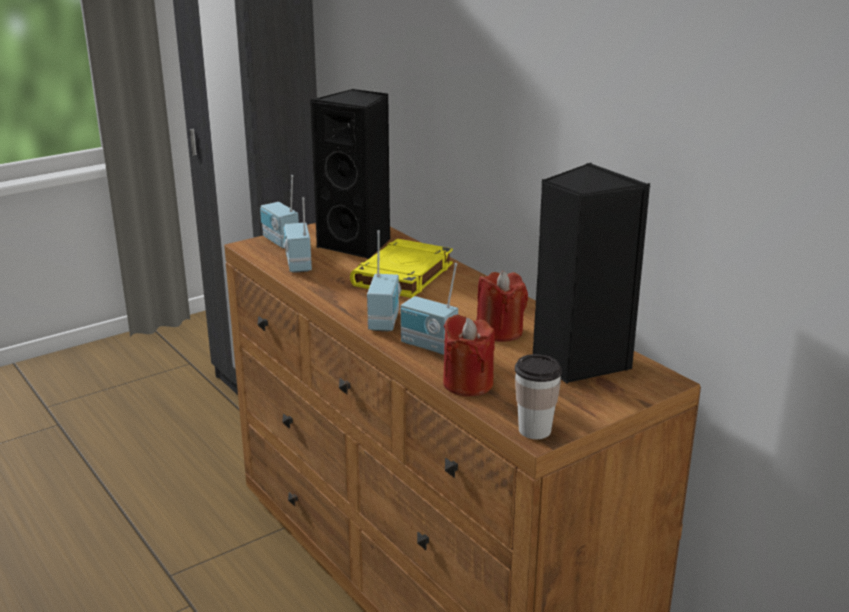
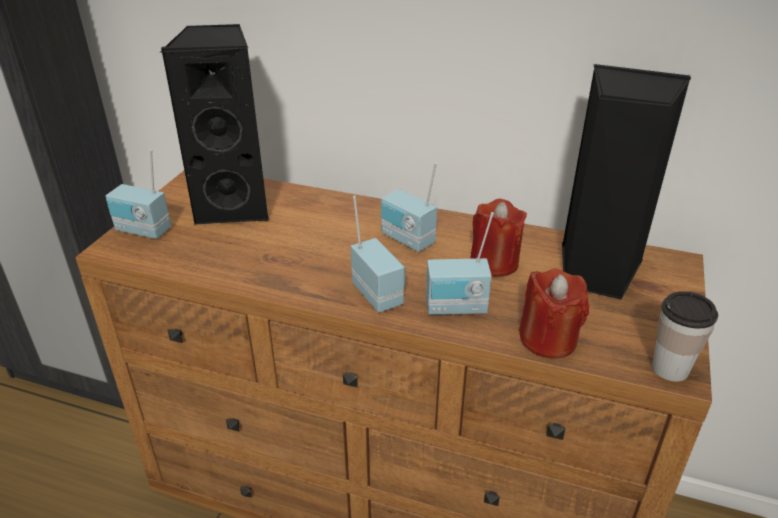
camera: 35 degrees left, 10 degrees up
(297, 265) = (198, 255): radio -> radio (406, 240)
(403, 275) = (326, 229): yellow book -> none

